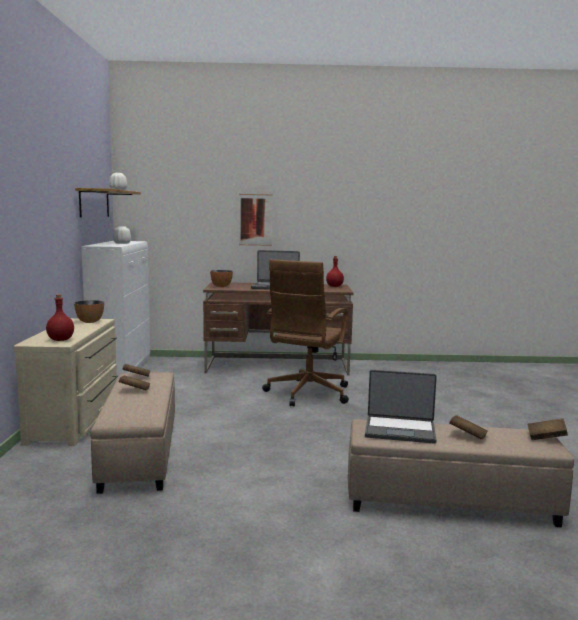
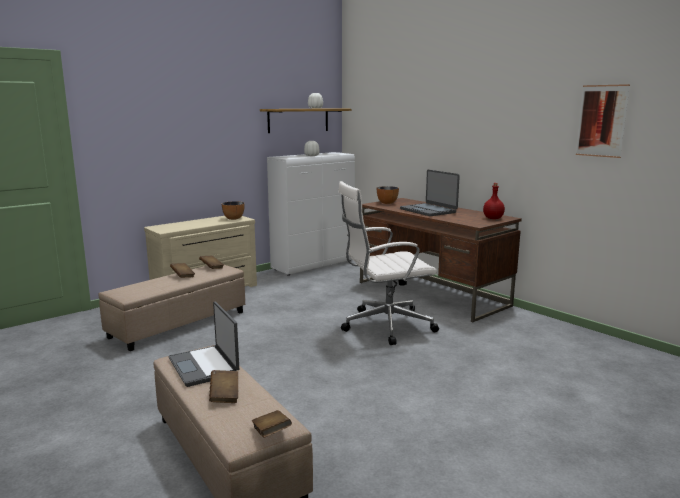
camera: 50 degrees right, 5 degrees up
(61, 340) = (172, 228): red bottle -> none
(255, 220) = (439, 136): picture -> picture (602, 121)
(307, 394) = (384, 325): brown office chair -> white office chair

